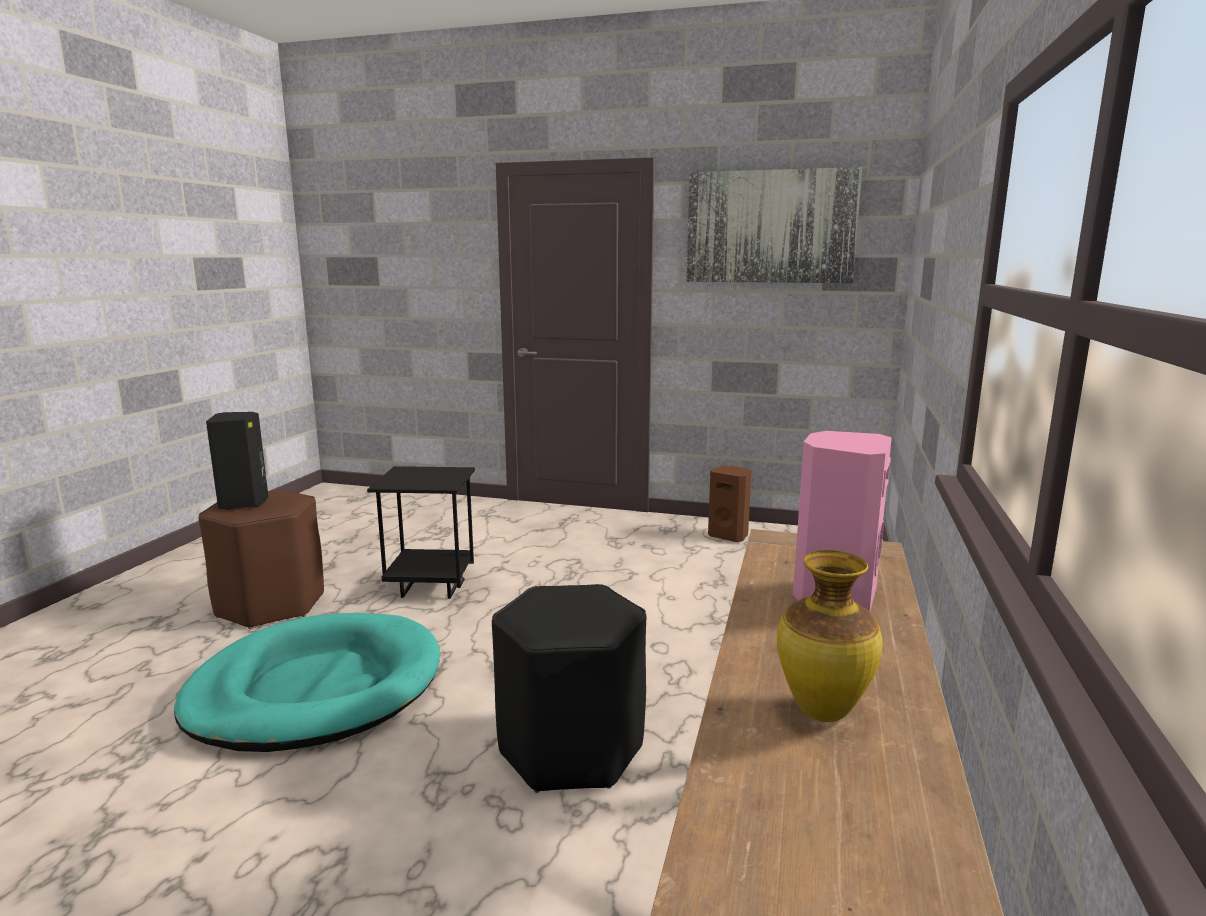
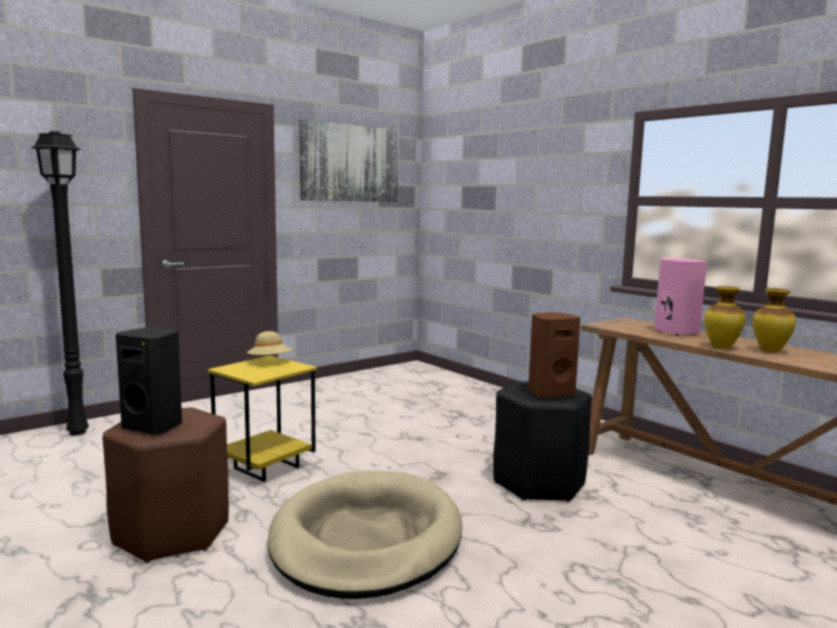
camera: 55 degrees left, 5 degrees down
(316, 689) = (366, 539): turquoise dog bed -> beige dog bed
(424, 502) = (78, 432): none -> black floor lamp
(431, 586) = (264, 468): black side table -> yellow side table
(448, 473) = (270, 362): none -> beige hat
(729, 536) = (357, 382): brown speaker -> brown speaker (550, 393)
(753, 655) = (720, 347): none -> vase

